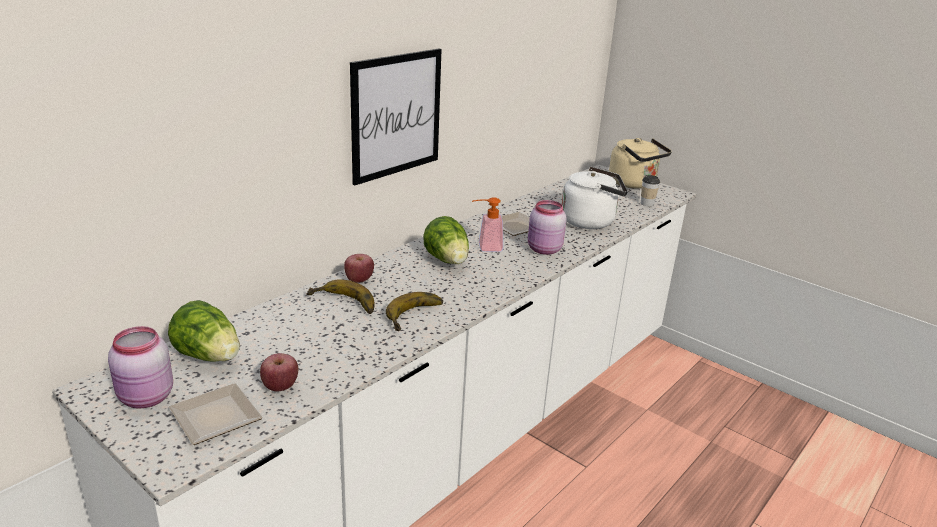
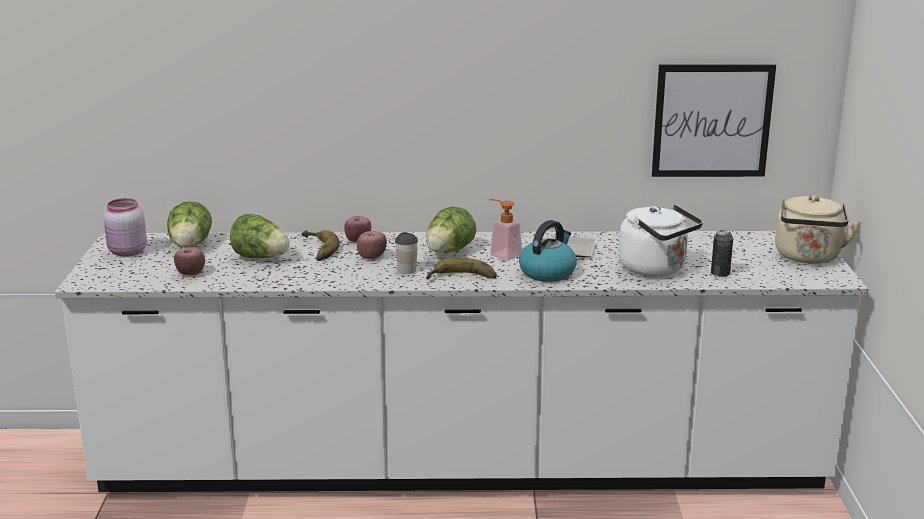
camera: 50 degrees right, 5 degrees down
(217, 415) = (139, 272): plate -> none
(312, 335) = (261, 258): none -> lettuce
(396, 115) = (440, 98): picture -> picture (712, 121)
(403, 290) = (371, 257): none -> apple
(417, 316) = (343, 273): banana -> banana (462, 278)
(544, 250) = (547, 272): pink jar -> kettle
(623, 210) = (720, 273): none -> can
(647, 203) = (768, 276): cup -> cup (406, 270)

